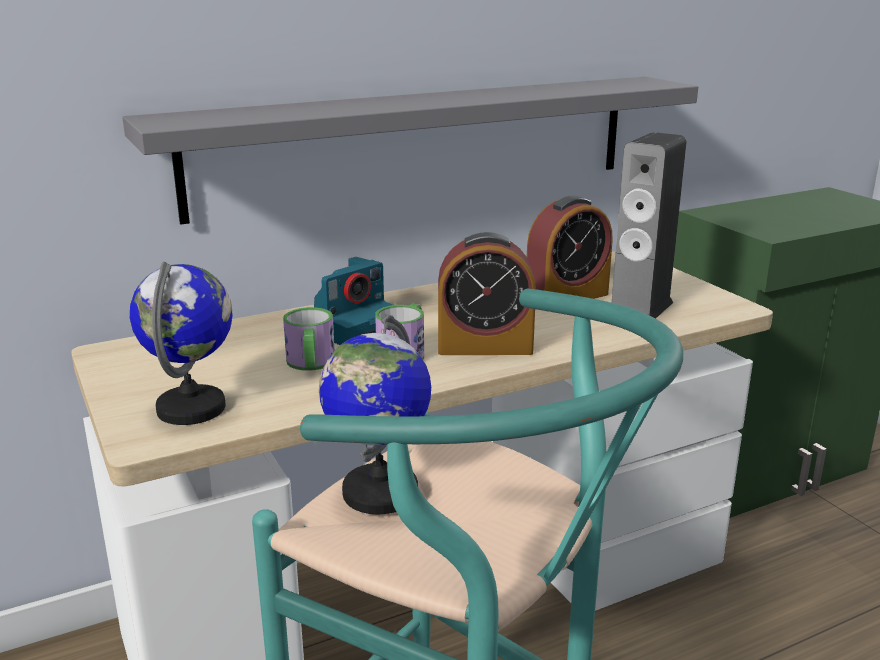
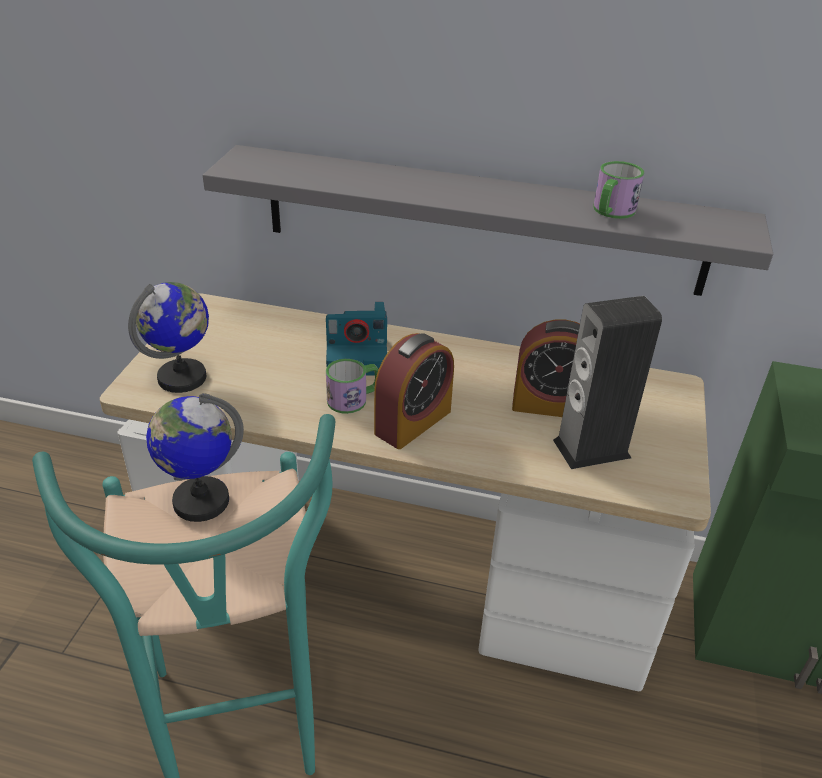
camera: 40 degrees right, 15 degrees up
(310, 364) = (288, 377): mug -> mug (611, 212)
(484, 346) = (413, 422): alarm clock -> alarm clock turned 90 degrees counterclockwise

